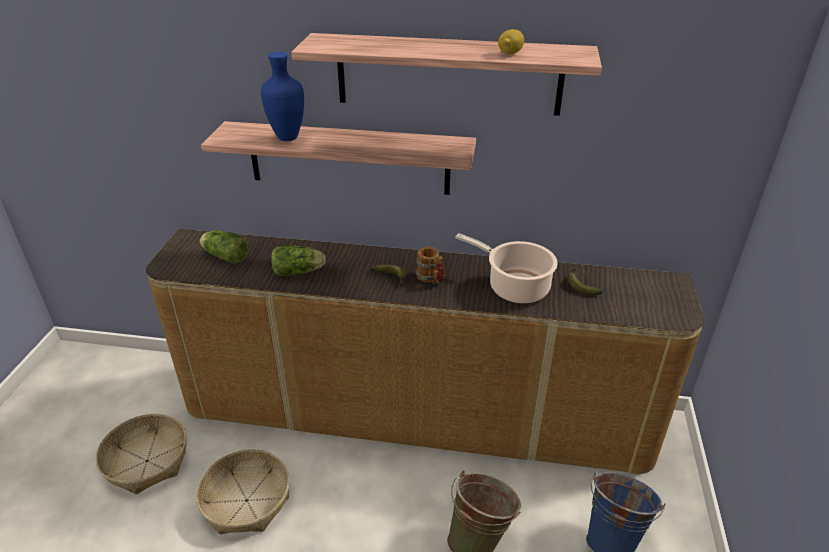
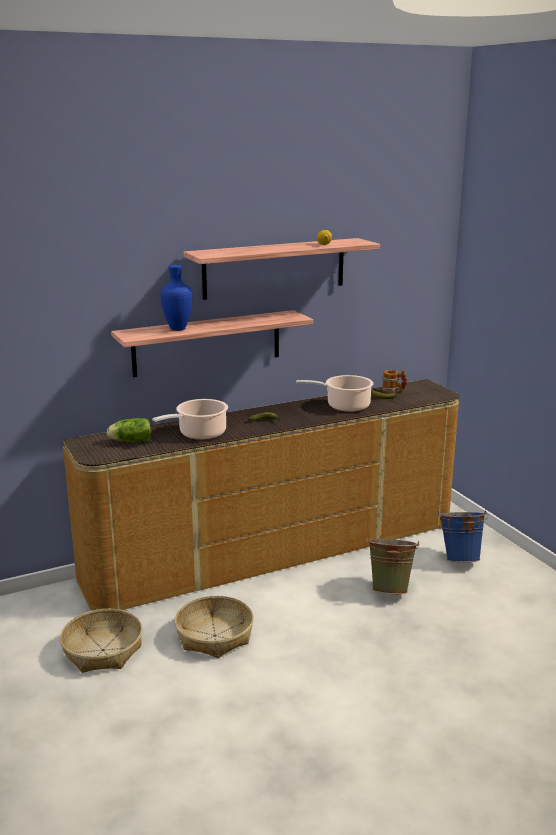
camera: 35 degrees left, 15 degrees down
(300, 272) = (200, 434): lettuce -> cooking pot
(431, 278) = (290, 415): mug -> mug (393, 391)

